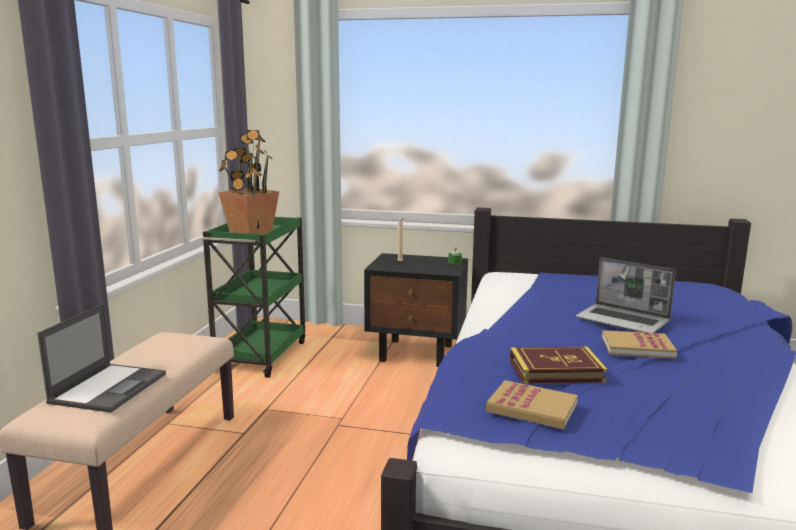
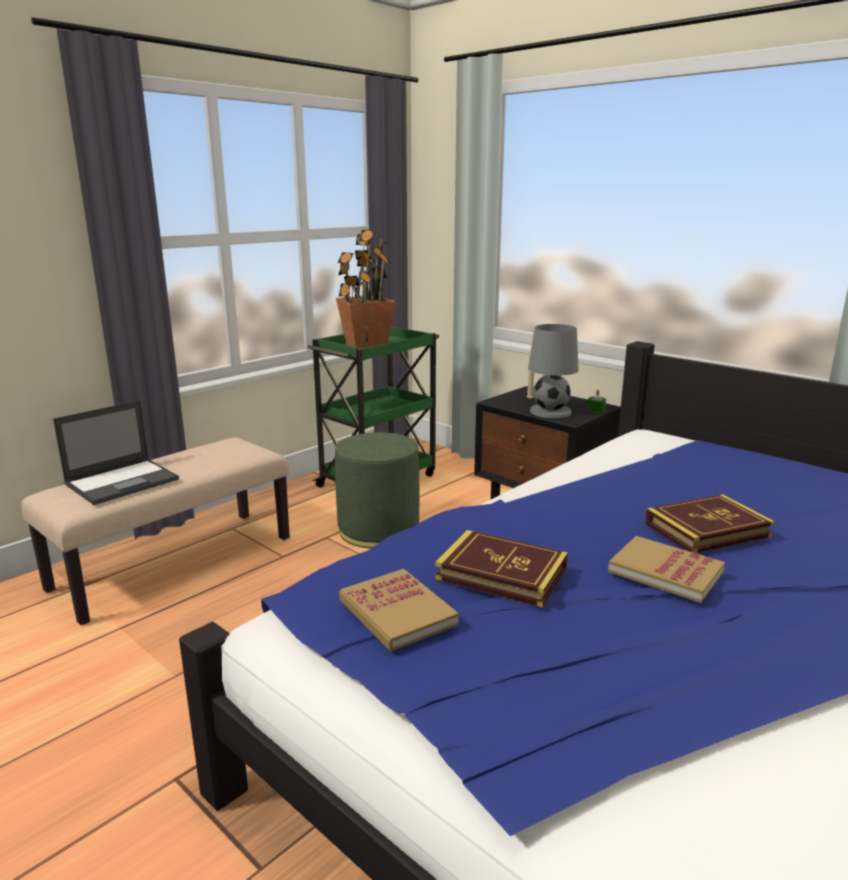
camera: 30 degrees right, 5 degrees up
(305, 393) = (378, 530): none -> green ottoman
(427, 268) = (550, 412): none -> grey table lamp
(623, 321) = (707, 530): laptop -> book

